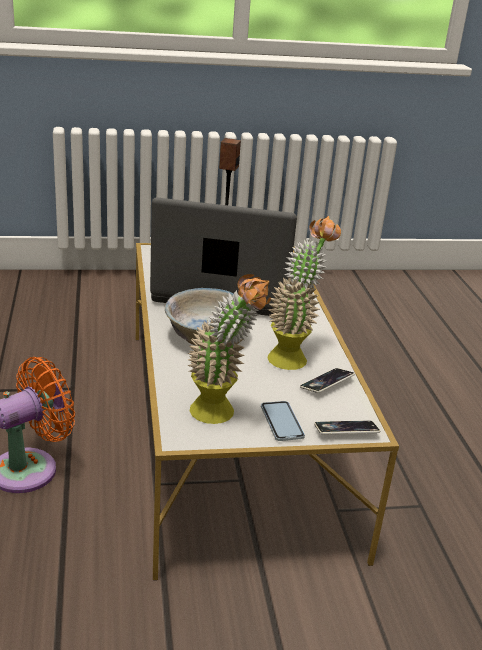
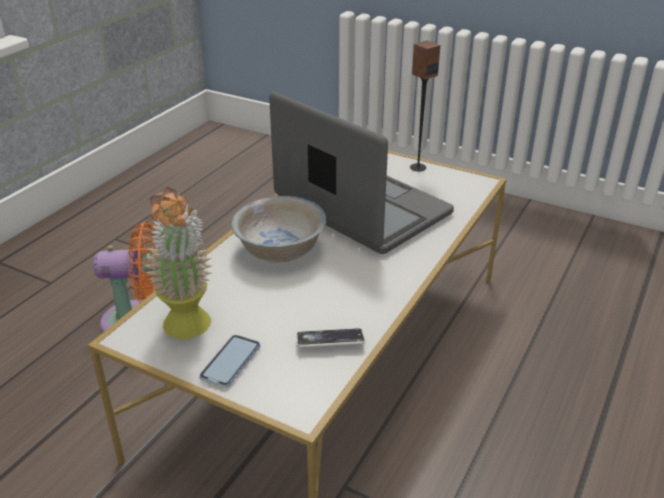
camera: 40 degrees right, 5 degrees up
(293, 355) = (338, 299): potted plant -> none
(346, 431) = (278, 400): phone -> none

